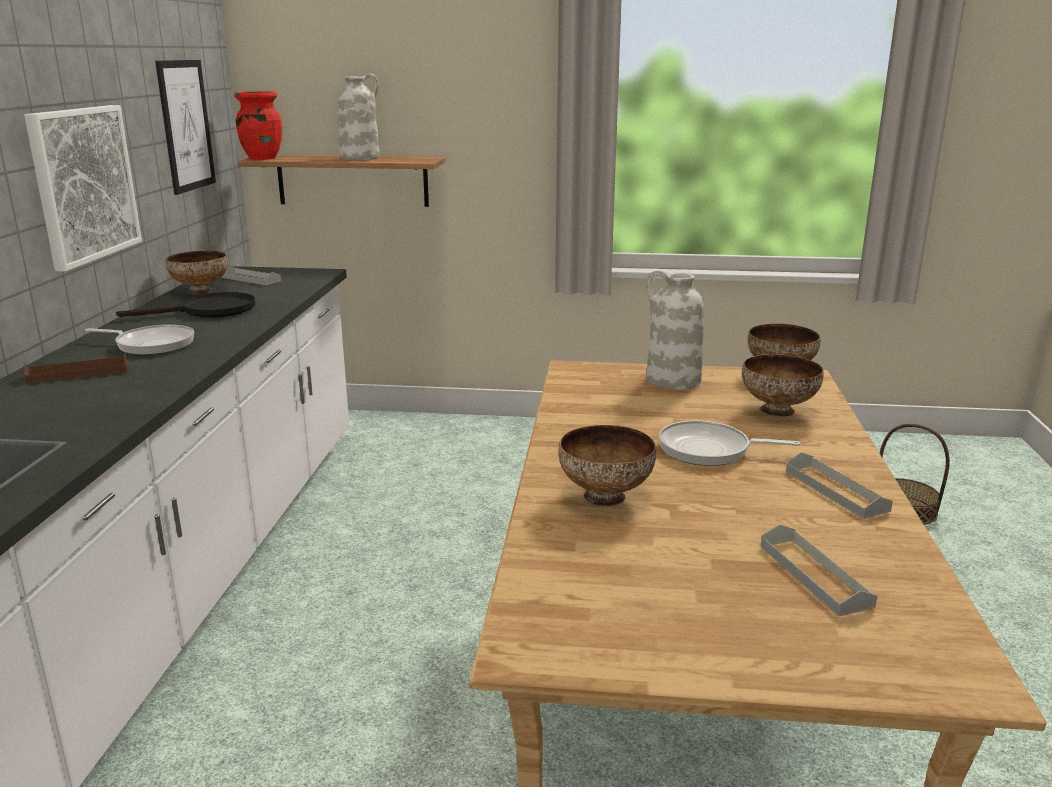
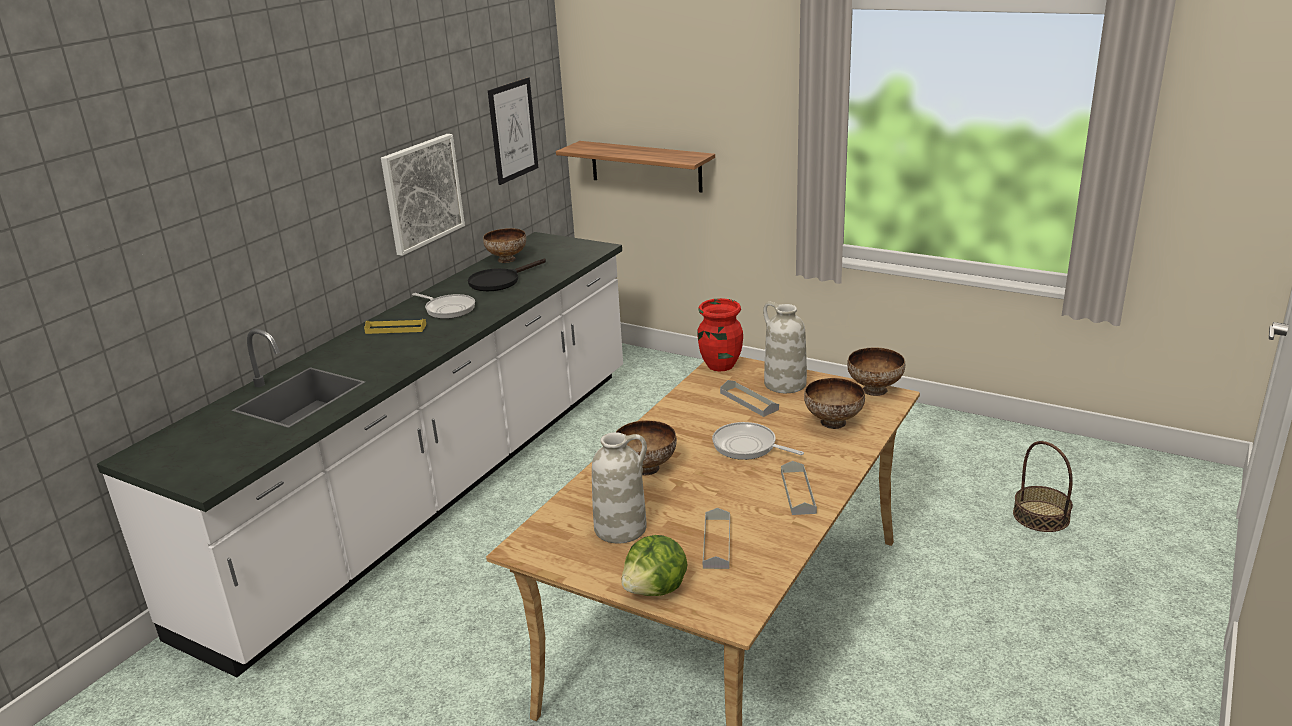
camera: 25 degrees right, 5 degrees up
(78, 373) = (396, 329): brown tray -> yellow tray
(208, 311) = (499, 281): black frying pan -> black frying pan turned 135 degrees clockwise
(250, 279) = (547, 249): grey tray -> grey tray (749, 401)
(262, 158) = (575, 147): red vase -> red vase (720, 365)
(360, 158) = (647, 152): white vase -> white vase (621, 528)
(811, 666) = (656, 590): none -> lettuce

